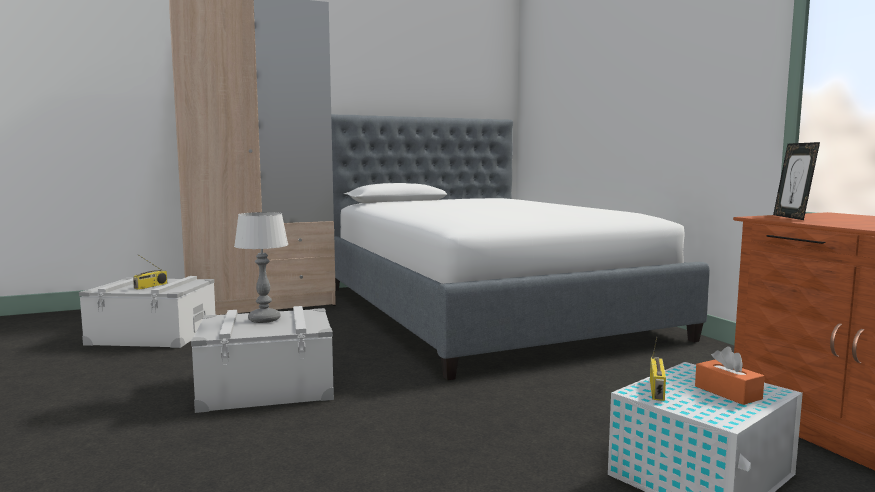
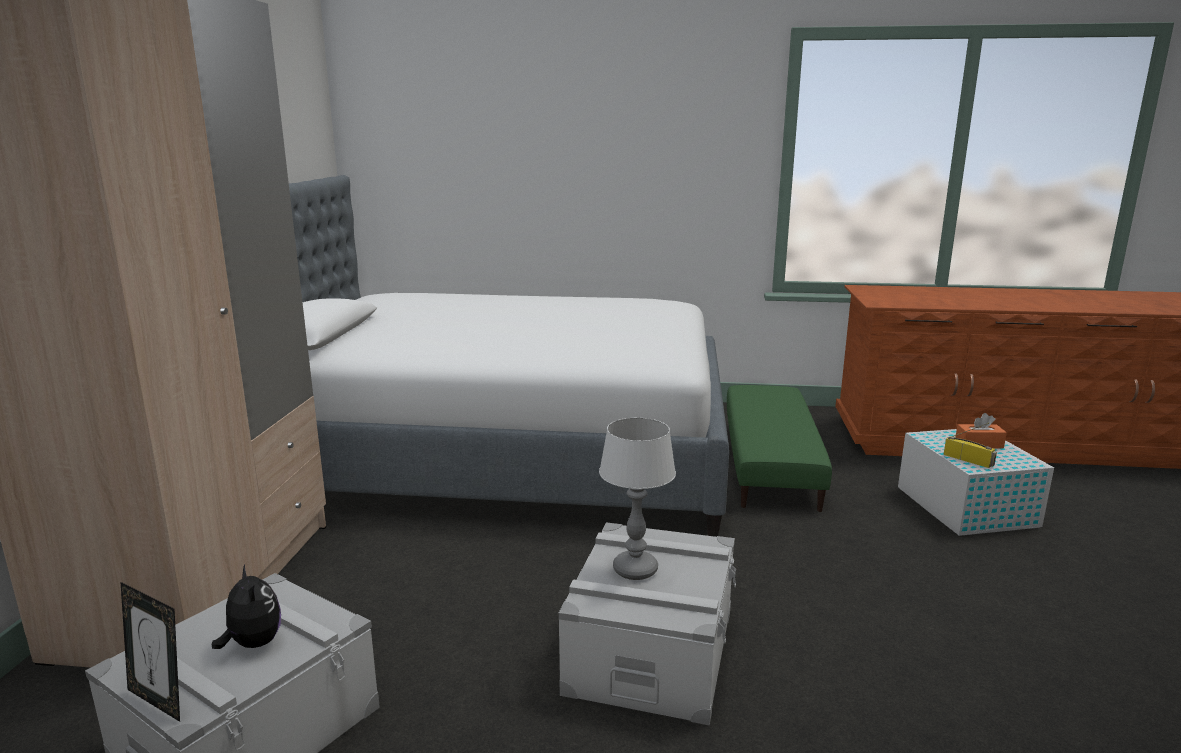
camera: 60 degrees left, 10 degrees up
(151, 286) = (253, 643): radio -> plush toy
(623, 377) = (769, 463): none -> green ottoman
(792, 217) = (886, 300): picture frame -> picture frame (160, 700)

